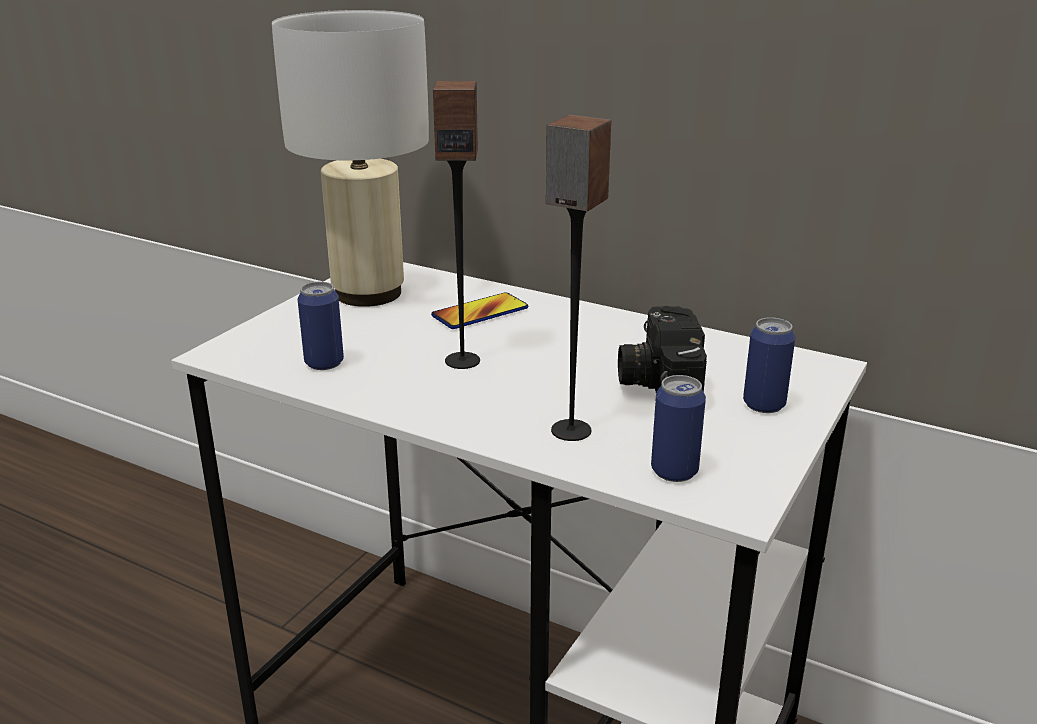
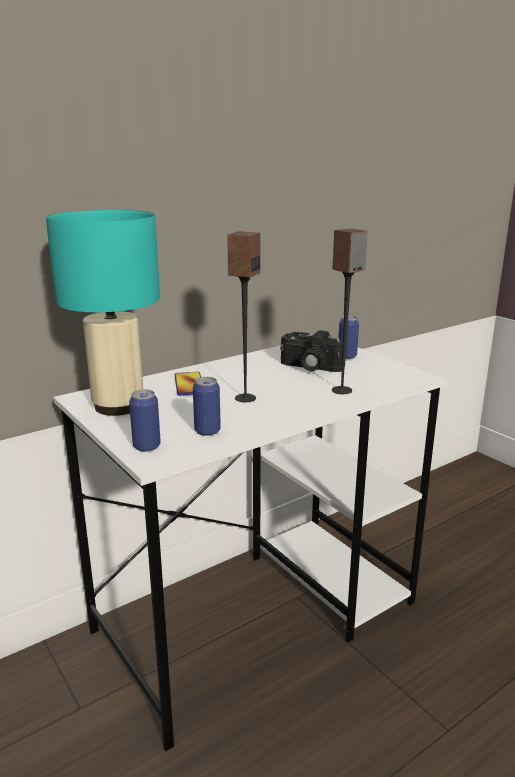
camera: 65 degrees left, 5 degrees down
(369, 292) = (117, 405): white table lamp -> turquoise table lamp
(674, 471) = (390, 381): can -> can (146, 446)

